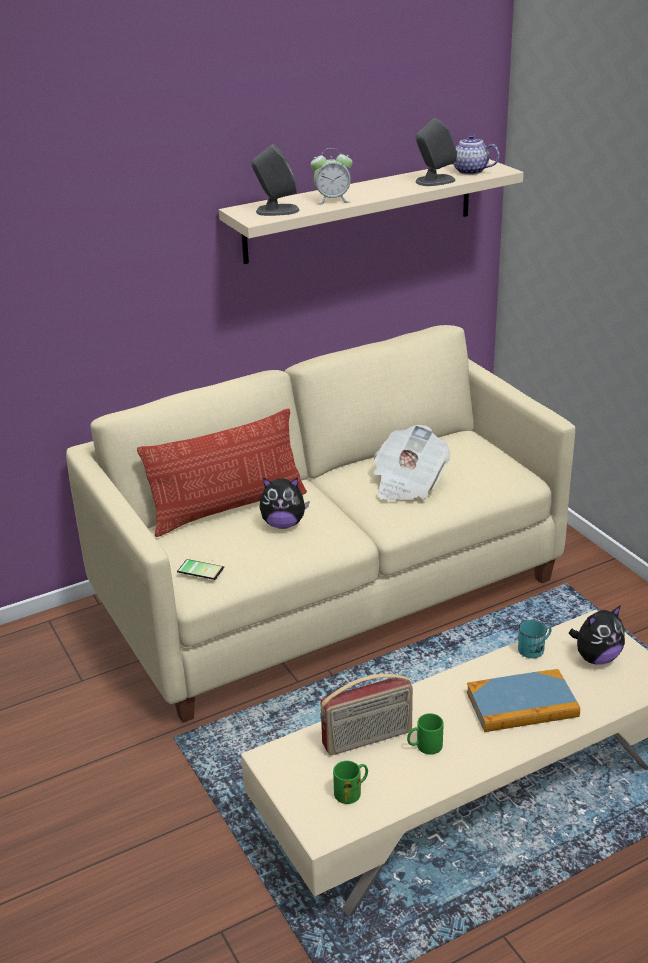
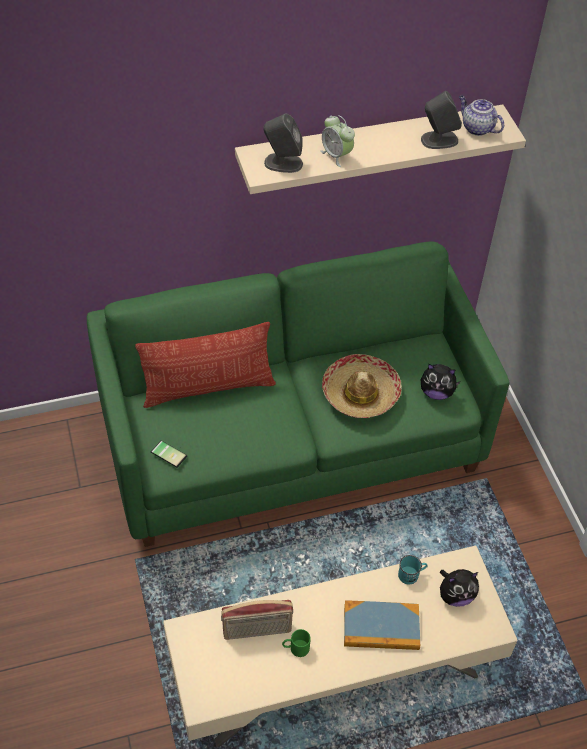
camera: 10 degrees right, 20 degrees up
(283, 524) = (246, 418): plush toy -> plush toy (436, 392)
(327, 591) = (290, 440): beige sofa -> green sofa
(332, 200) = (336, 155): alarm clock -> alarm clock turned 45 degrees clockwise
(352, 791) = (231, 675): green mug -> none
(408, 483) = (360, 393): newspaper -> hat

